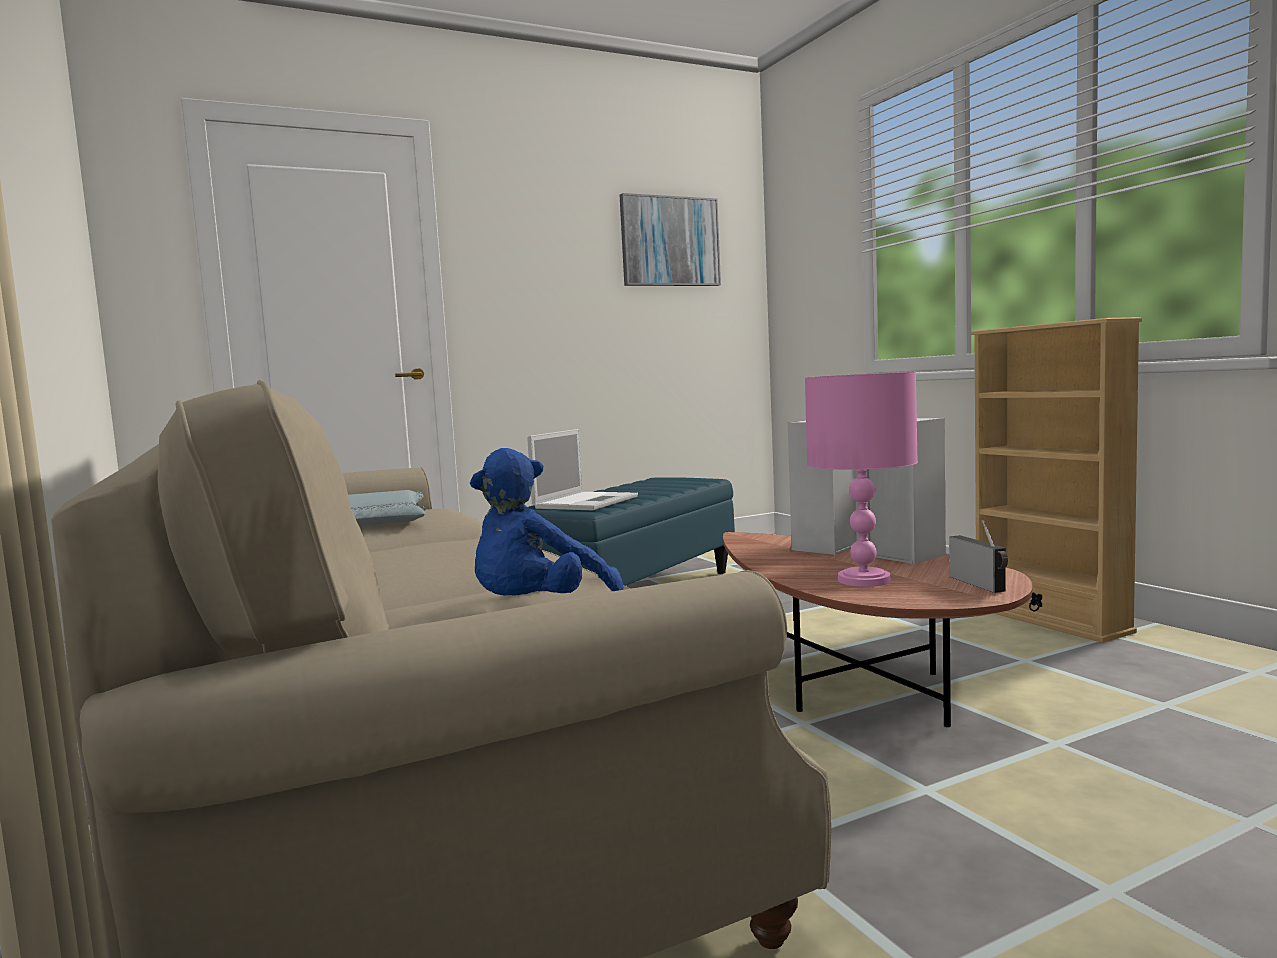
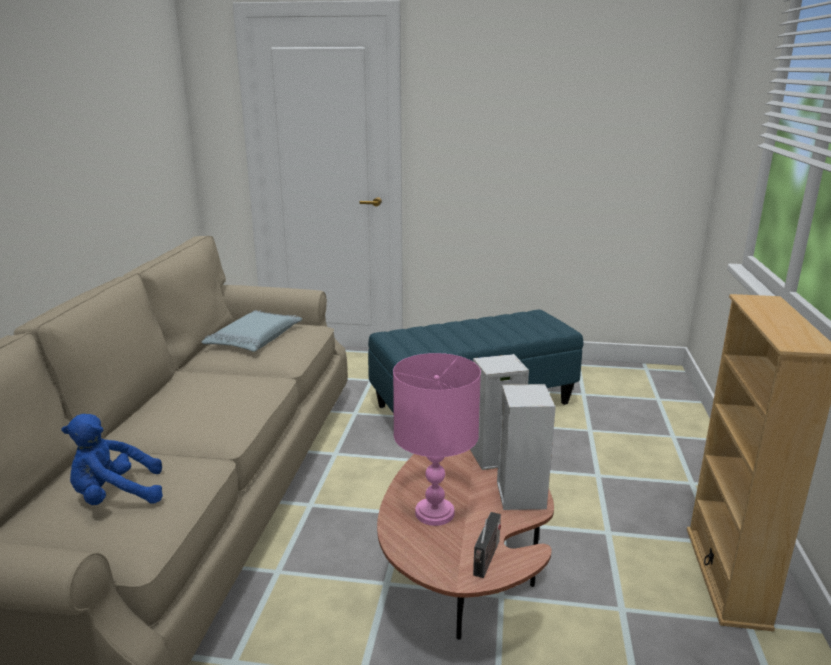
camera: 35 degrees right, 15 degrees up
(586, 502) = (426, 339): laptop -> none
(670, 241) = (612, 96): picture -> none

